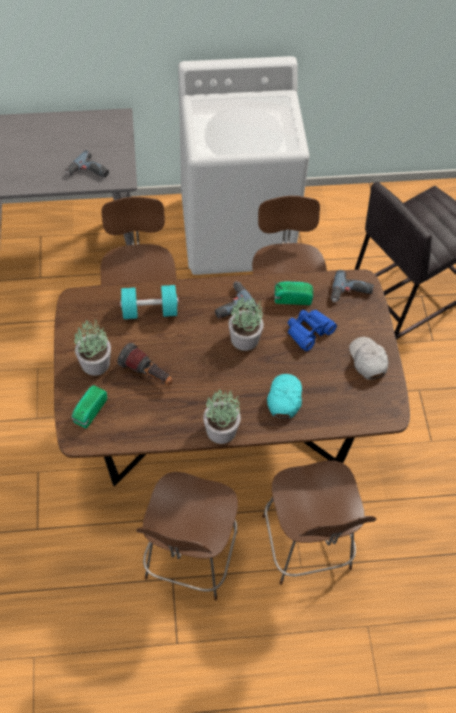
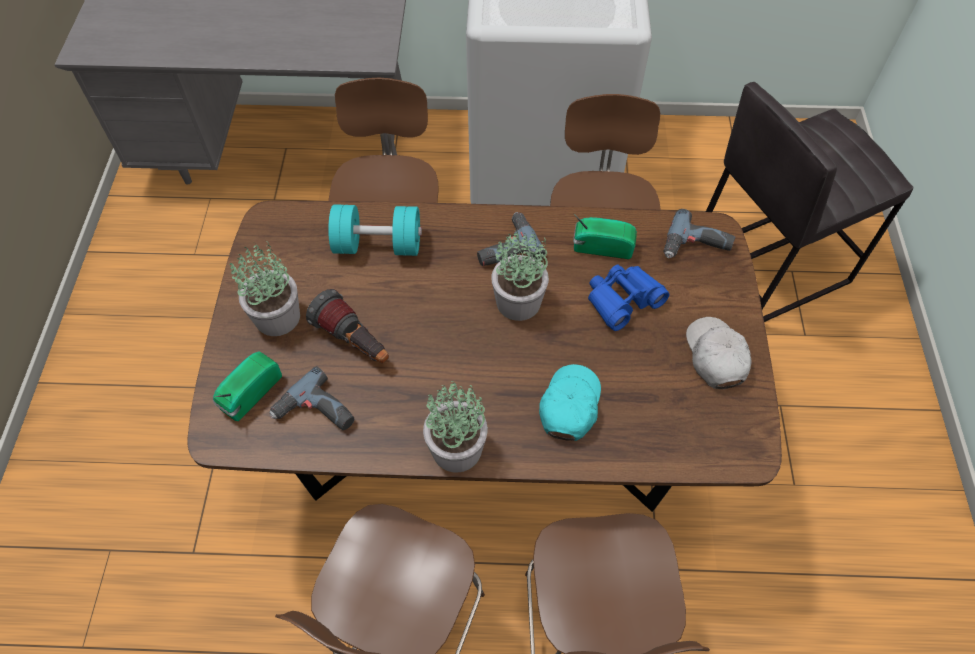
camera: 10 degrees right, 0 degrees up
(88, 173) = (330, 47): power drill -> power drill (315, 414)

